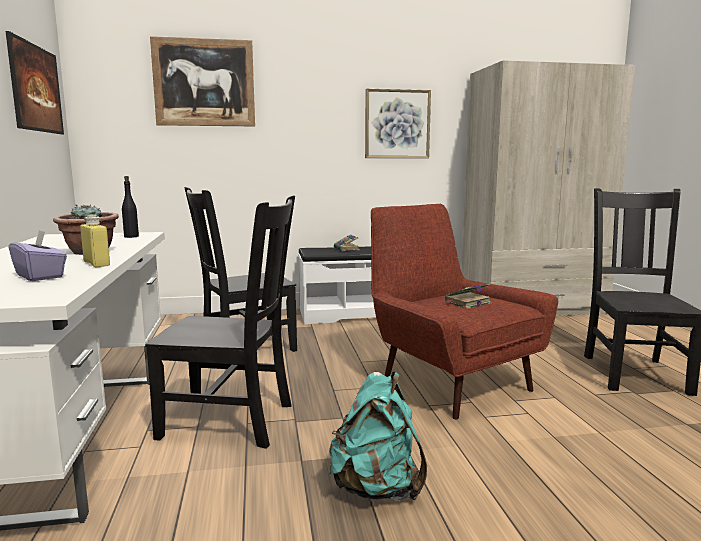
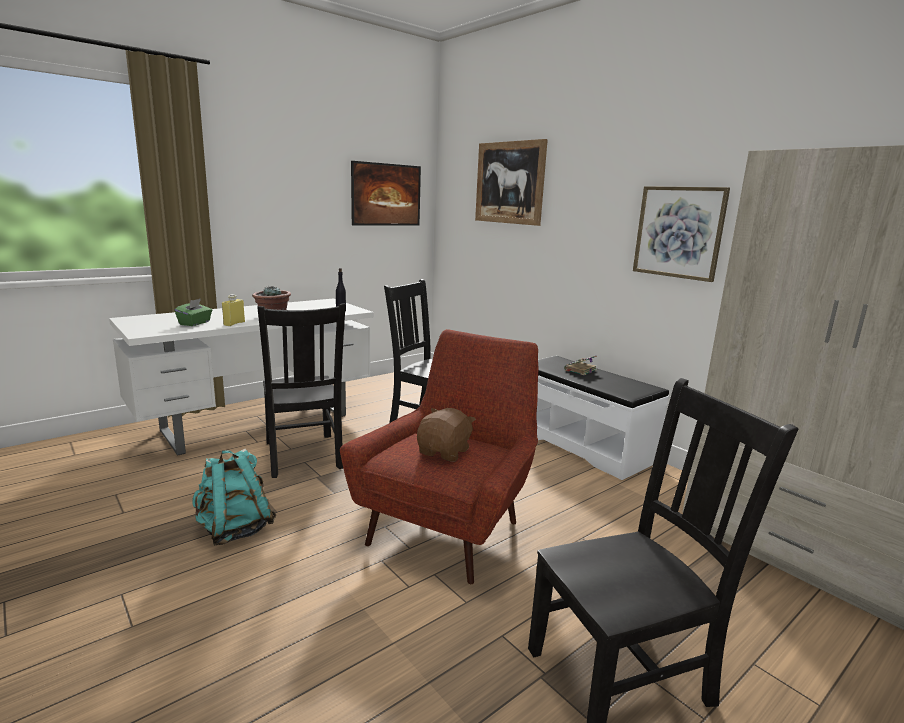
camera: 60 degrees right, 5 degrees up
(40, 276) = (195, 323): purple tissue box -> green tissue box
(467, 303) = (444, 452): book -> brown plush toy

